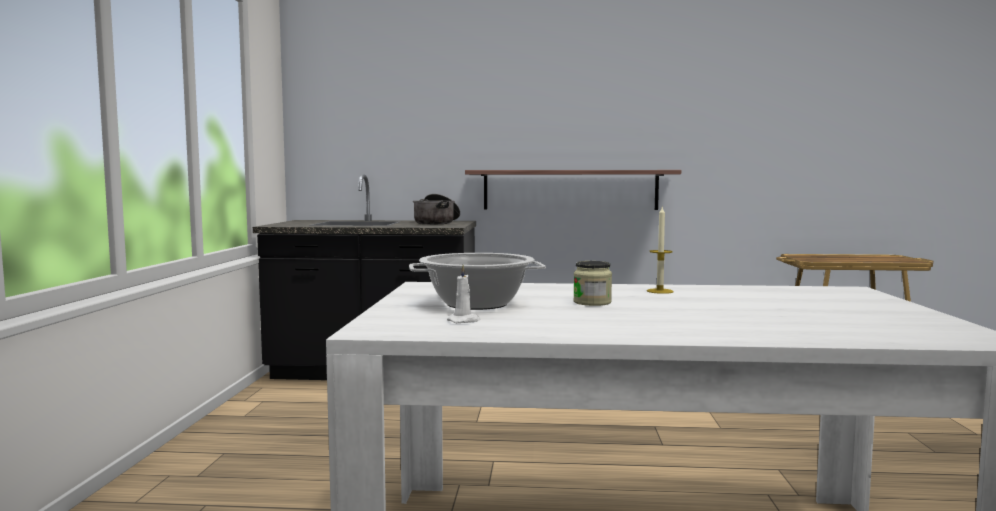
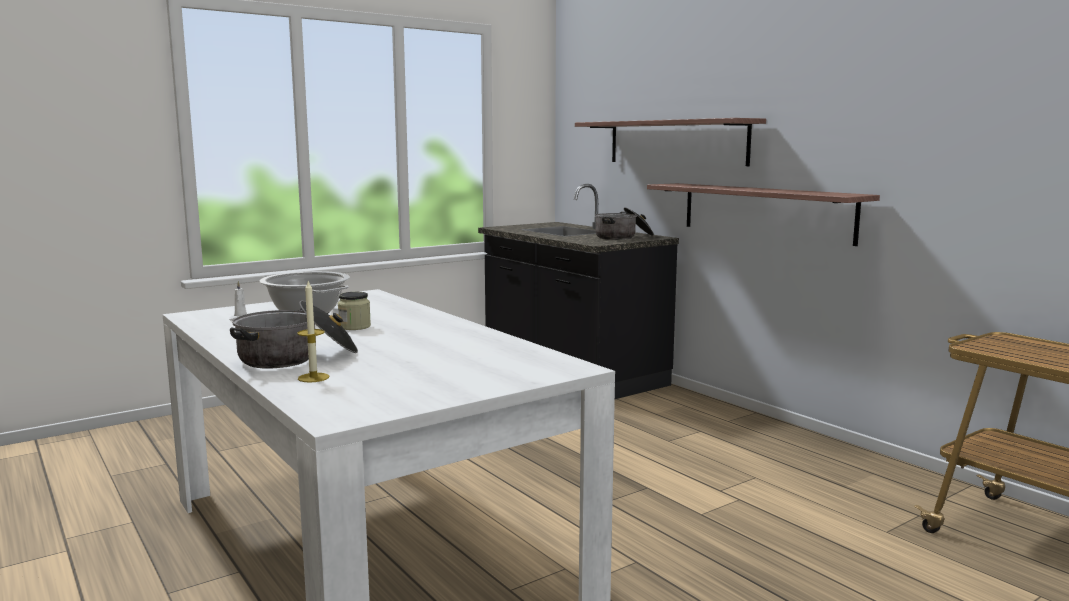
camera: 50 degrees right, 5 degrees up
(465, 133) = (675, 142): none -> shelf
(660, 291) = (442, 330): candle -> candle (313, 377)
(714, 326) = (297, 357): none -> cooking pot

